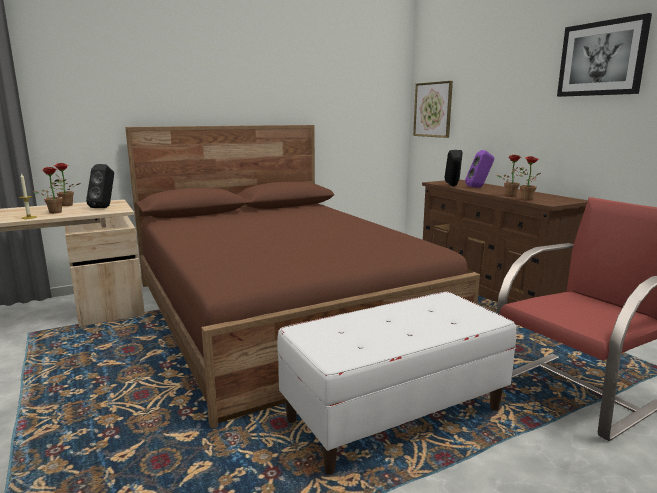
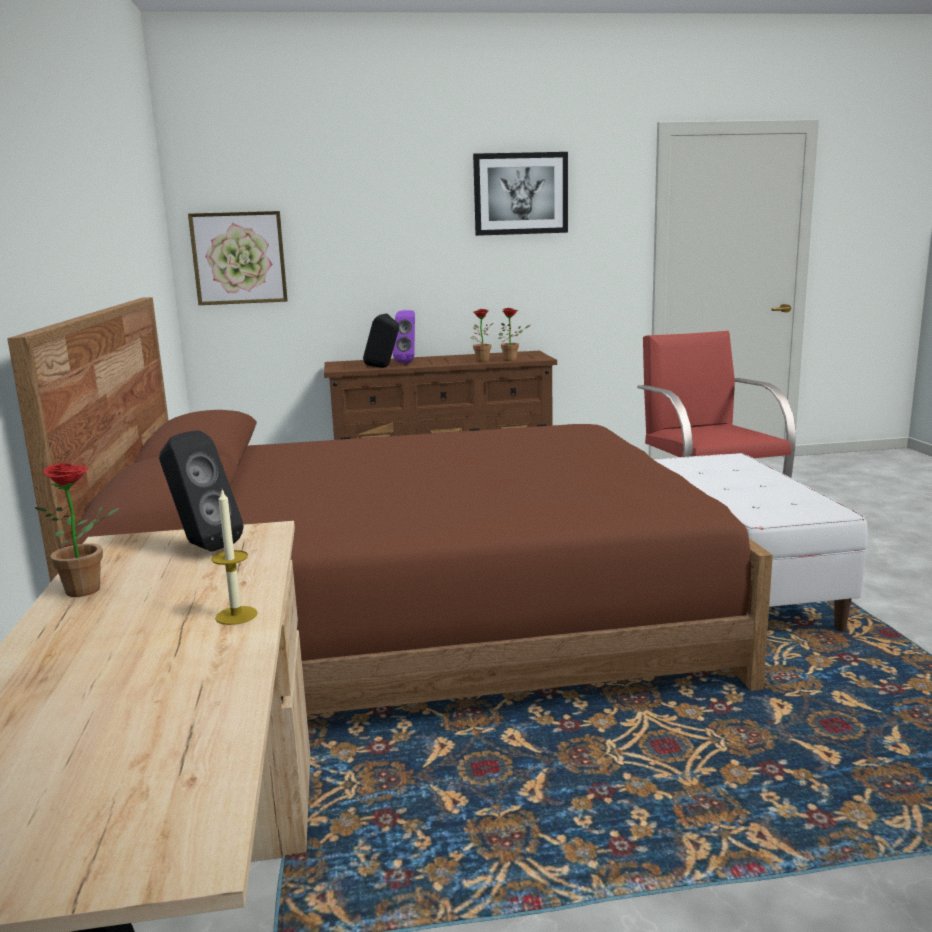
camera: 70 degrees left, 0 degrees up
(56, 211) = (183, 593): potted plant -> none

